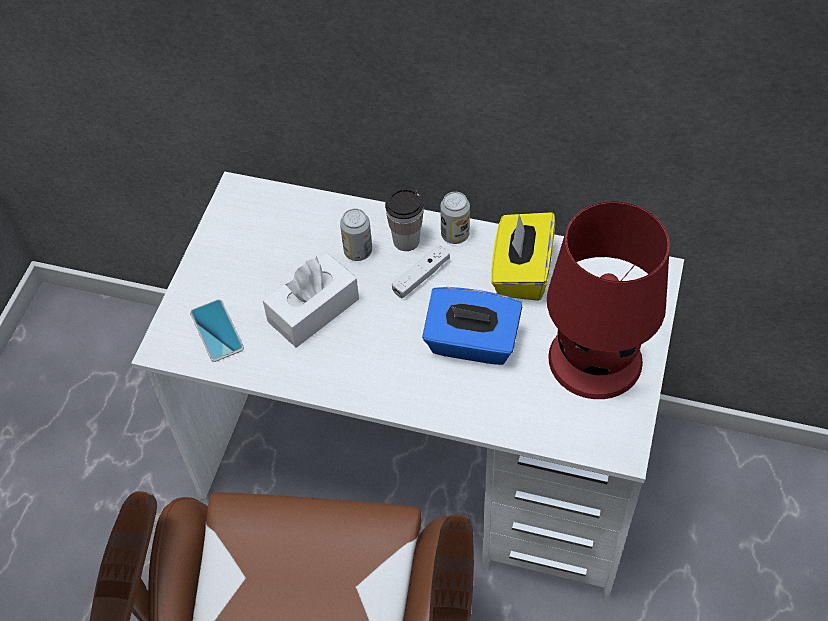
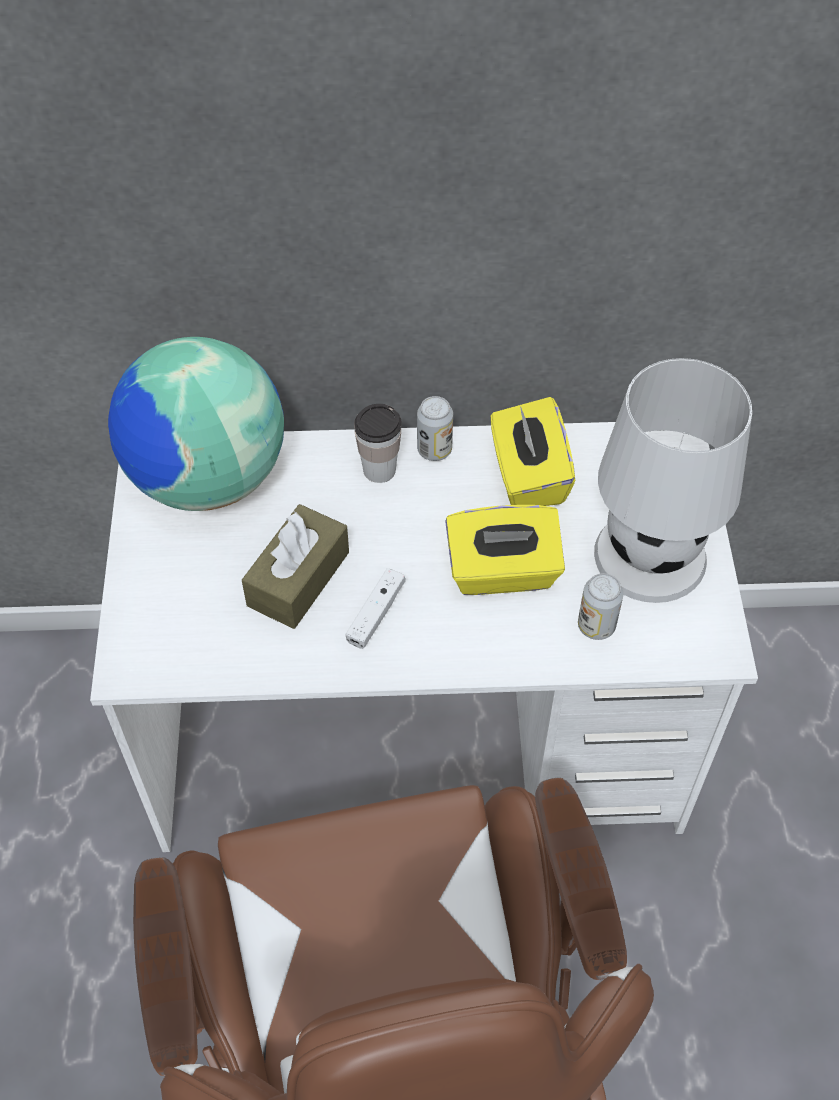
camera: 20 degrees left, 0 degrees up
(216, 331) = (186, 633): phone -> none
(274, 217) = (206, 478): none -> globe
(313, 310) = (298, 579): white tissue box -> brown tissue box
(358, 251) = (326, 496): can -> can (596, 626)
(421, 276) = (413, 508): white game controller -> white game controller (376, 614)
(471, 343) = (502, 572): blue tissue box -> yellow tissue box
(596, 359) = (652, 555): red table lamp -> white table lamp

